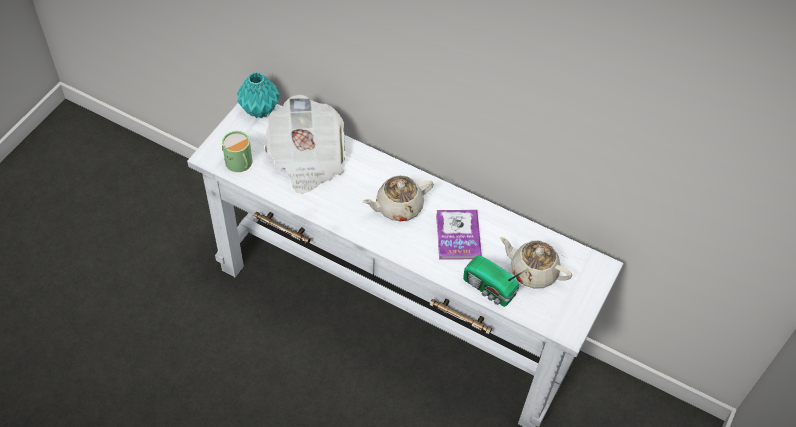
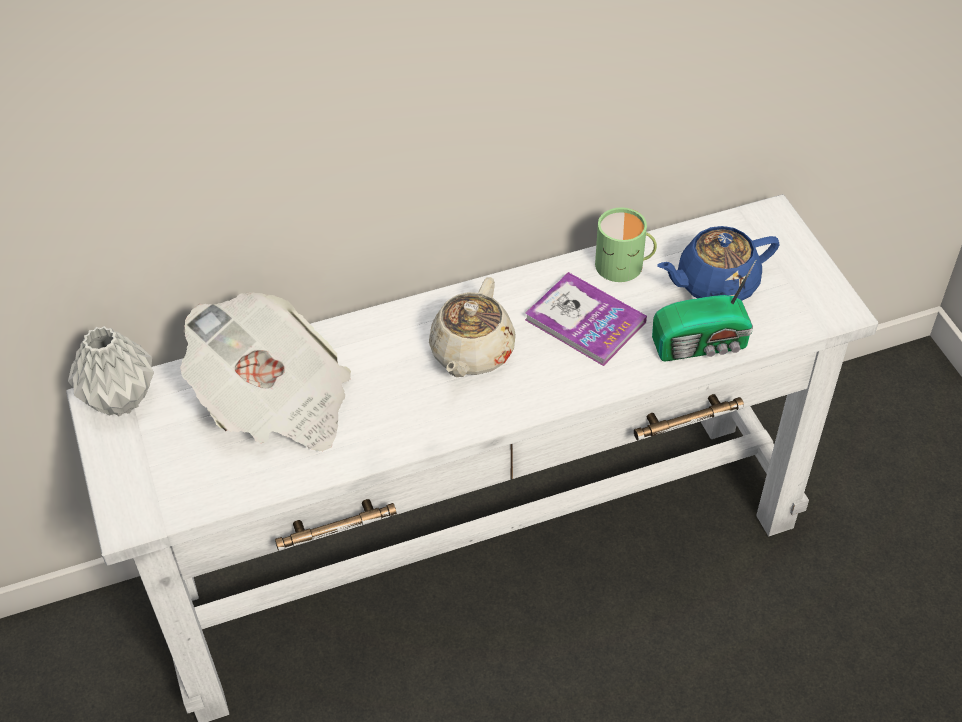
camera: 45 degrees left, 5 degrees down
(240, 164) = (189, 488): green mug -> green mug (624, 266)
(260, 109) = (120, 398): turquoise vase -> grey vase
(532, 271) = (715, 284): beige teapot -> blue teapot

